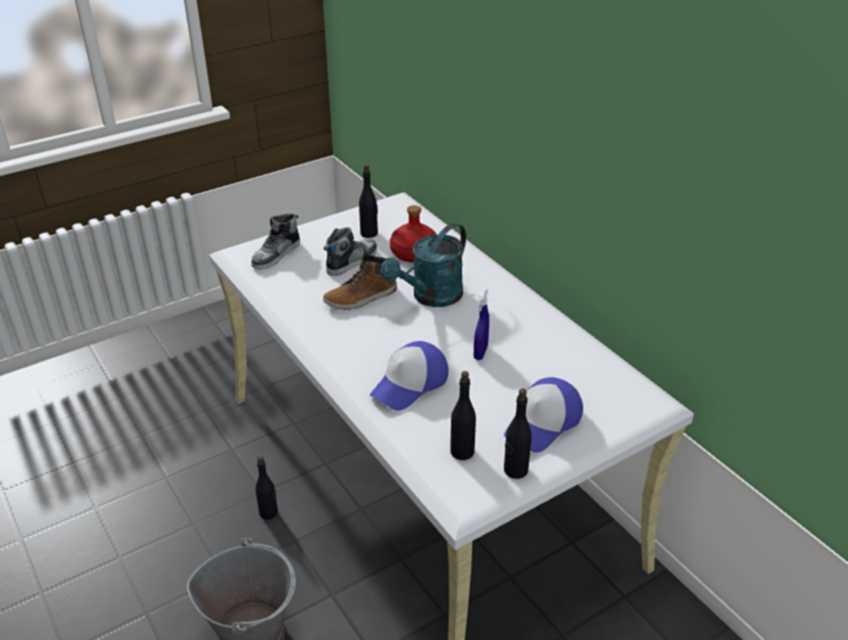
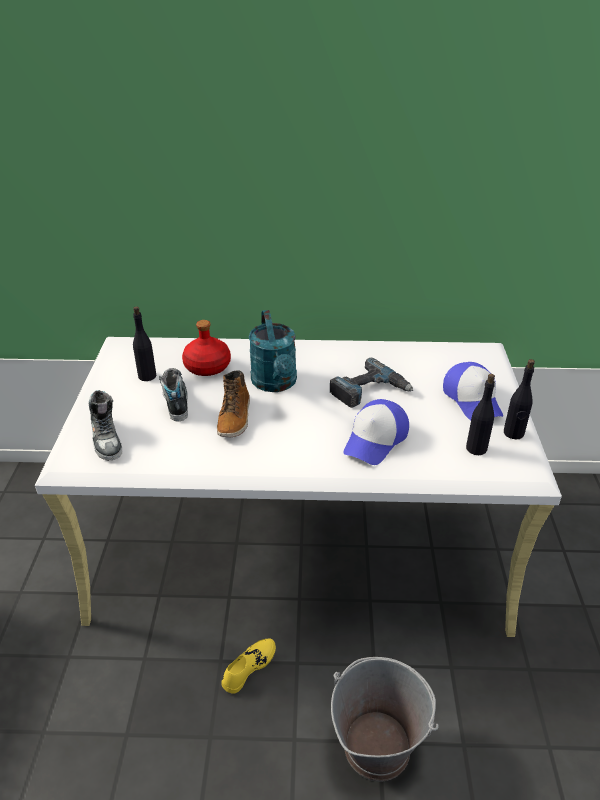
camera: 55 degrees left, 0 degrees up
(269, 513) = (248, 667): black bottle -> yellow shoe
(410, 384) = (375, 440): cap -> cap turned 45 degrees clockwise
(480, 352) = (369, 391): blue spray bottle -> power drill

